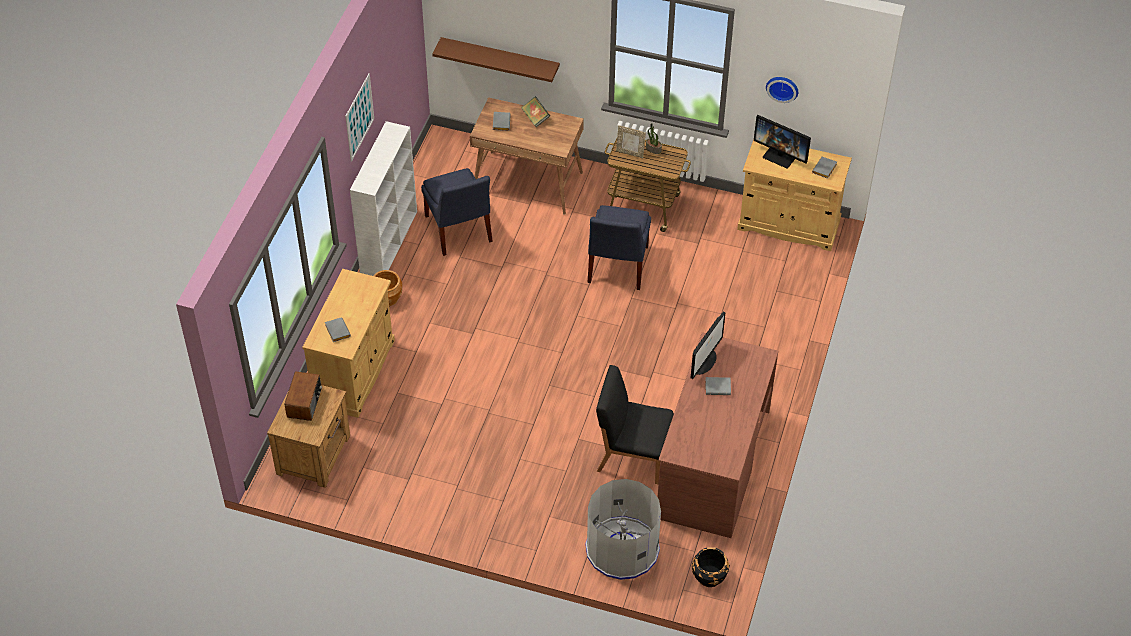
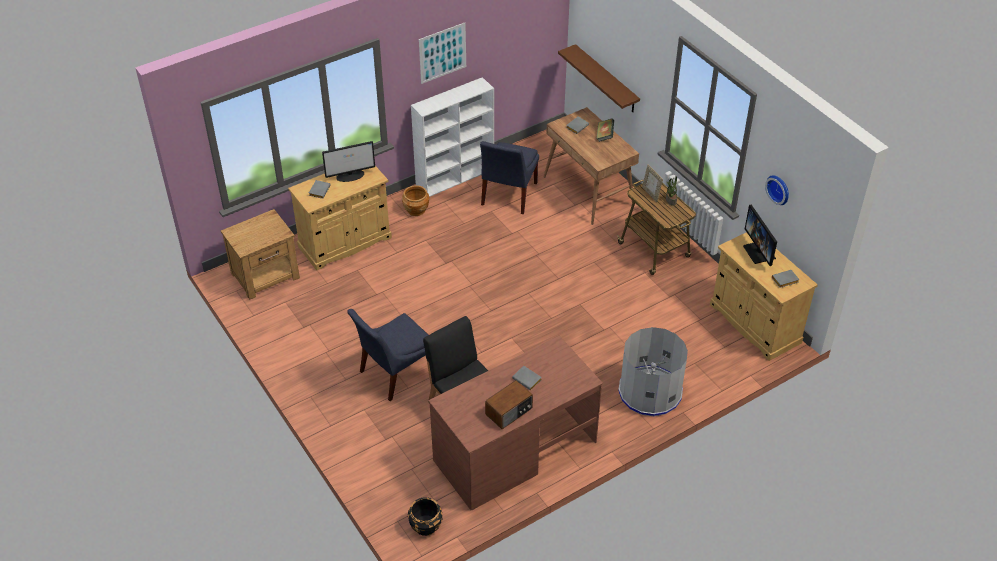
camera: 40 degrees right, 5 degrees down
(305, 403) = (262, 227): radio -> radio (509, 412)
(617, 267) = (591, 278): blue chair -> blue chair (394, 373)
(622, 549) = (387, 464): grey trash can -> grey trash can (650, 392)
(704, 361) = (538, 356): monitor -> monitor (350, 175)

